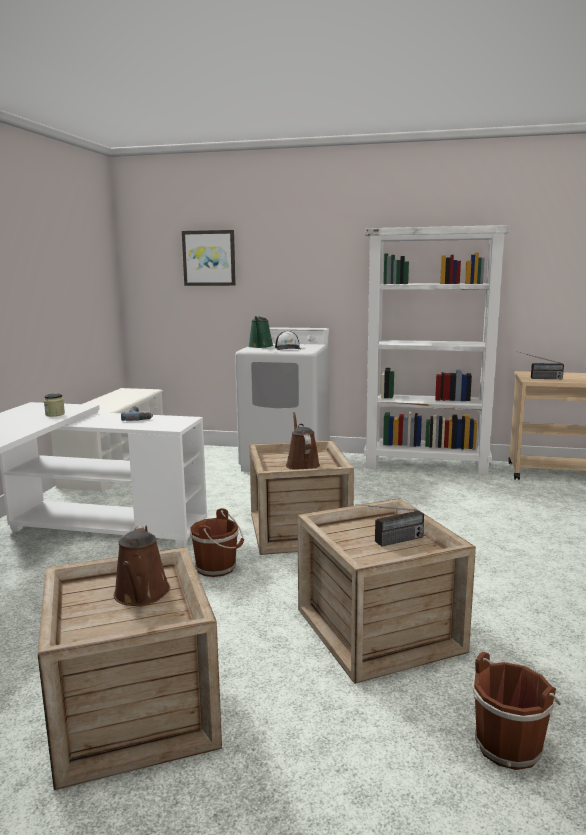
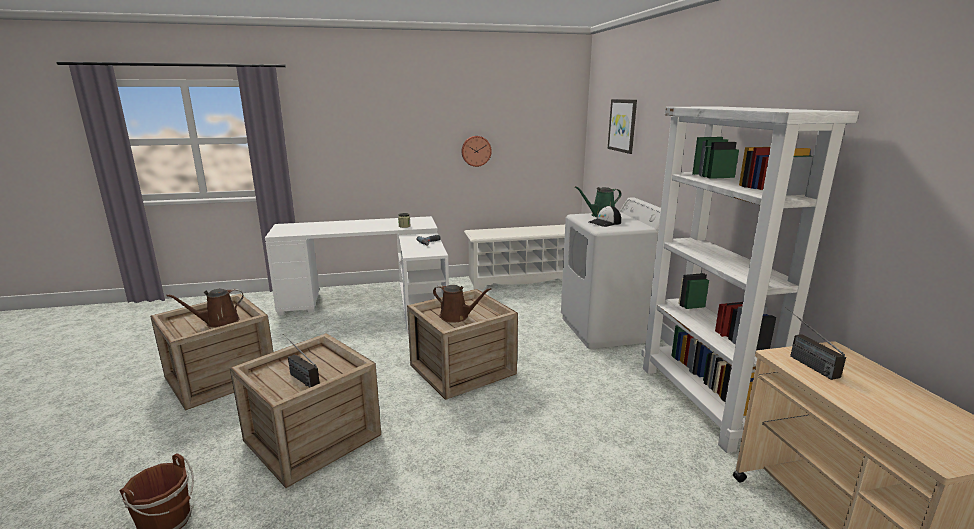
camera: 65 degrees right, 5 degrees up
(40, 300) = (476, 151): none -> wall clock
(218, 567) = (383, 356): brown bucket -> none
(301, 464) = (456, 317): brown watering can -> brown watering can turned 60 degrees clockwise

